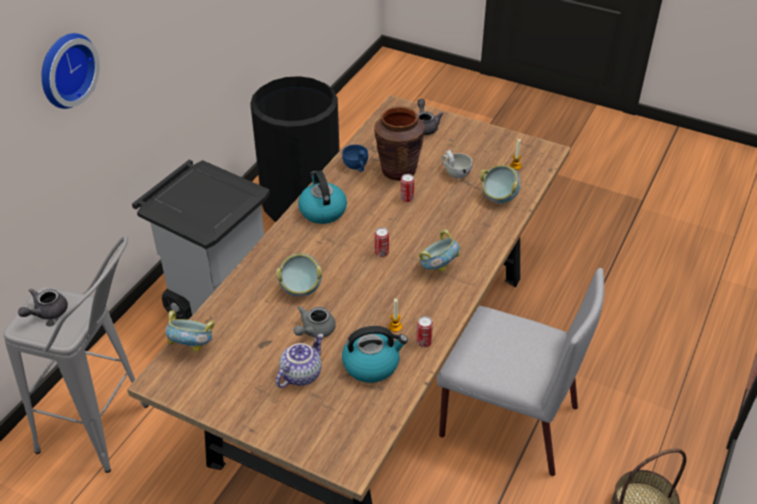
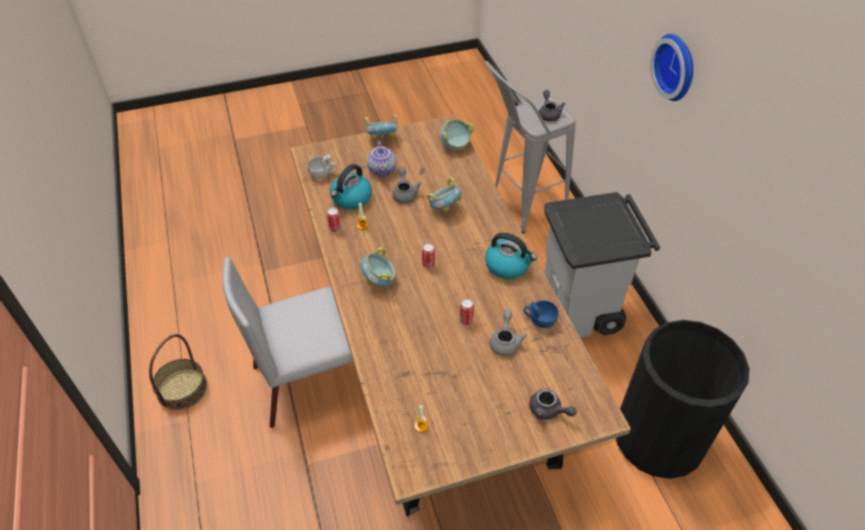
camera: 135 degrees right, 5 degrees up
(398, 170) = (505, 341): brown vase -> grey teapot
(455, 172) = (461, 376): white cup -> white cup (323, 174)
(498, 198) = (399, 376): bowl -> bowl (382, 139)

